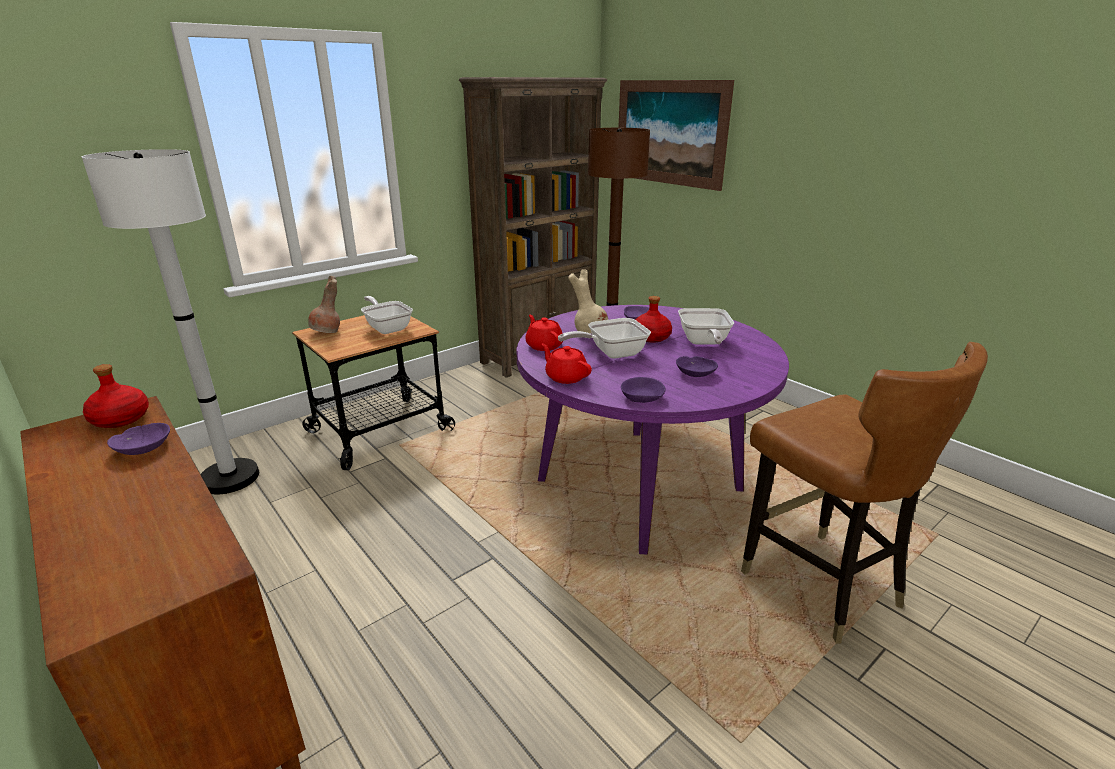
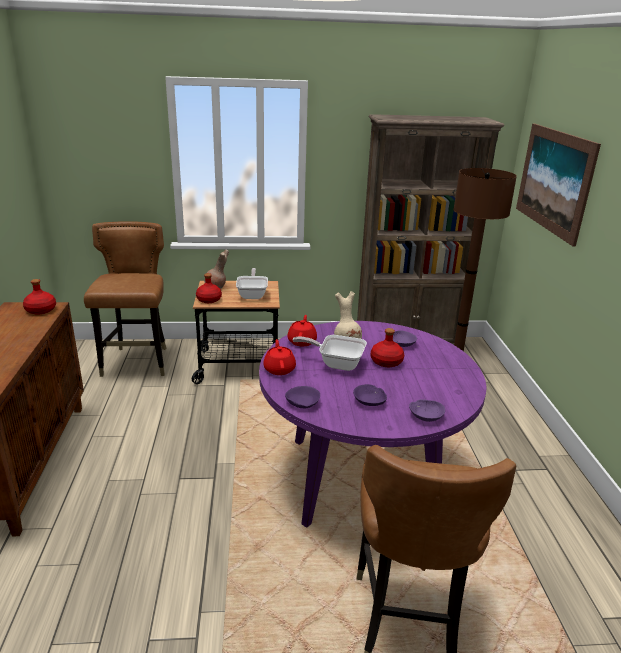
camera: 35 degrees right, 0 degrees up
(143, 448) = (29, 329): purple bowl -> purple bowl (425, 416)
(230, 478) = (137, 363): white floor lamp -> brown chair
(339, 347) = (209, 300): none -> red bottle
(703, 343) = (419, 380): frying pan -> none

